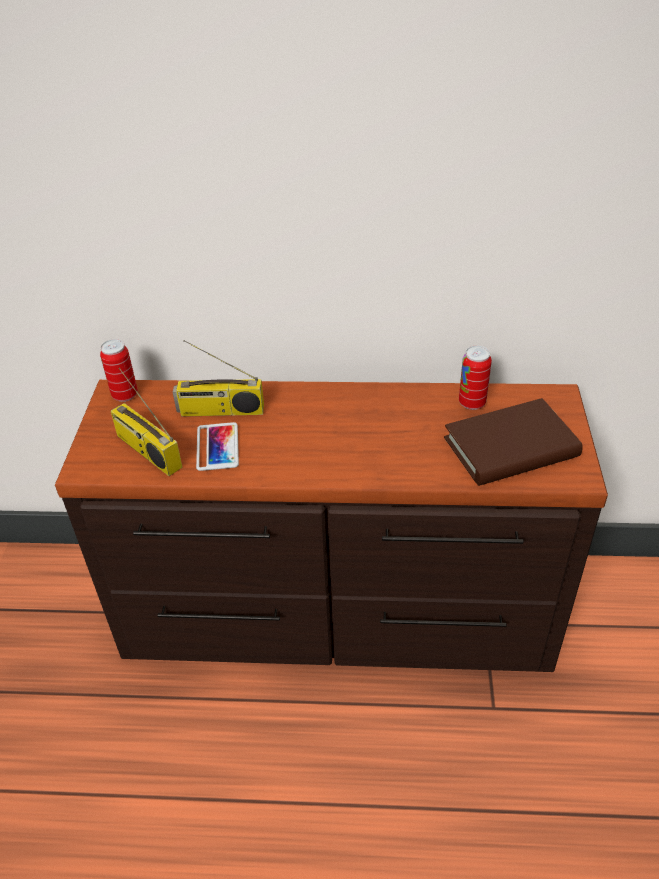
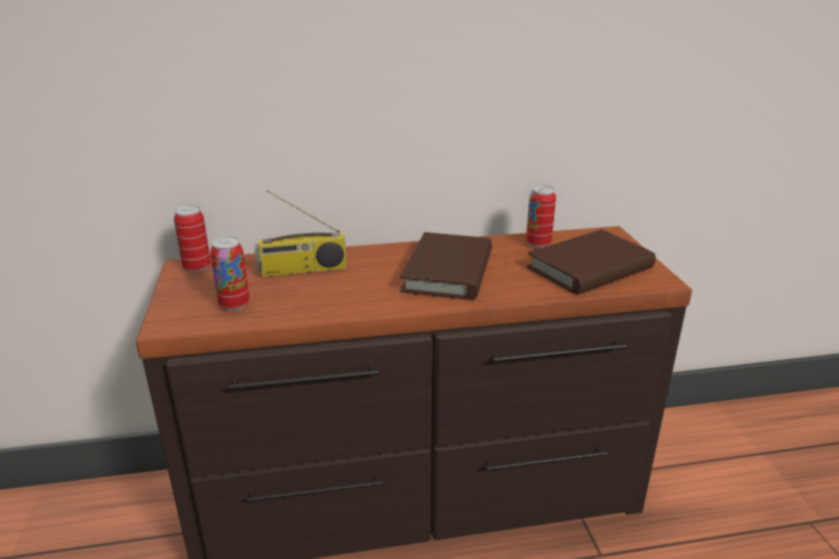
camera: 15 degrees left, 15 degrees down
(146, 451) = (234, 305): radio -> can
(217, 447) = (309, 294): phone -> none
(361, 433) = (448, 271): none -> brown book

